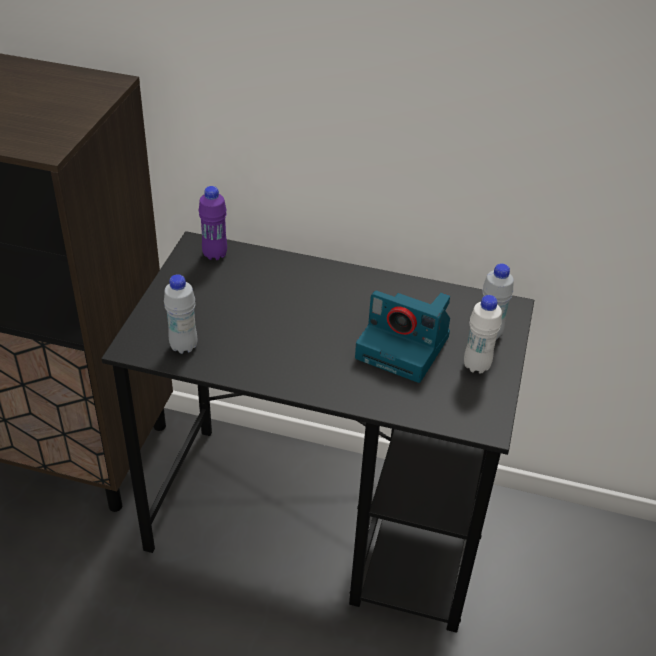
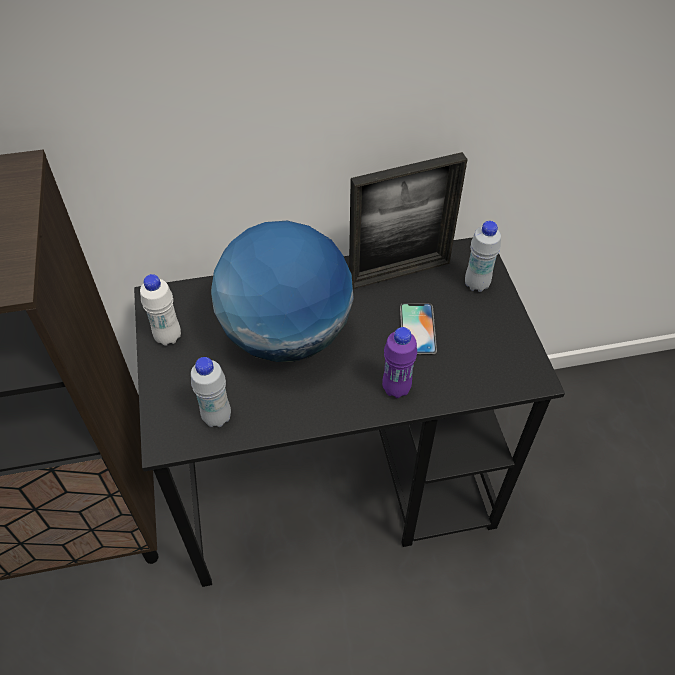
camera: 25 degrees left, 10 degrees up
(215, 254) = (181, 302): purple bottle -> purple bottle (396, 388)
(284, 309) = (286, 335): none -> globe
(405, 347) = (417, 328): camera -> phone
(421, 299) = (399, 272): none -> picture frame
(476, 366) = (487, 321): white bottle -> white bottle (168, 337)

